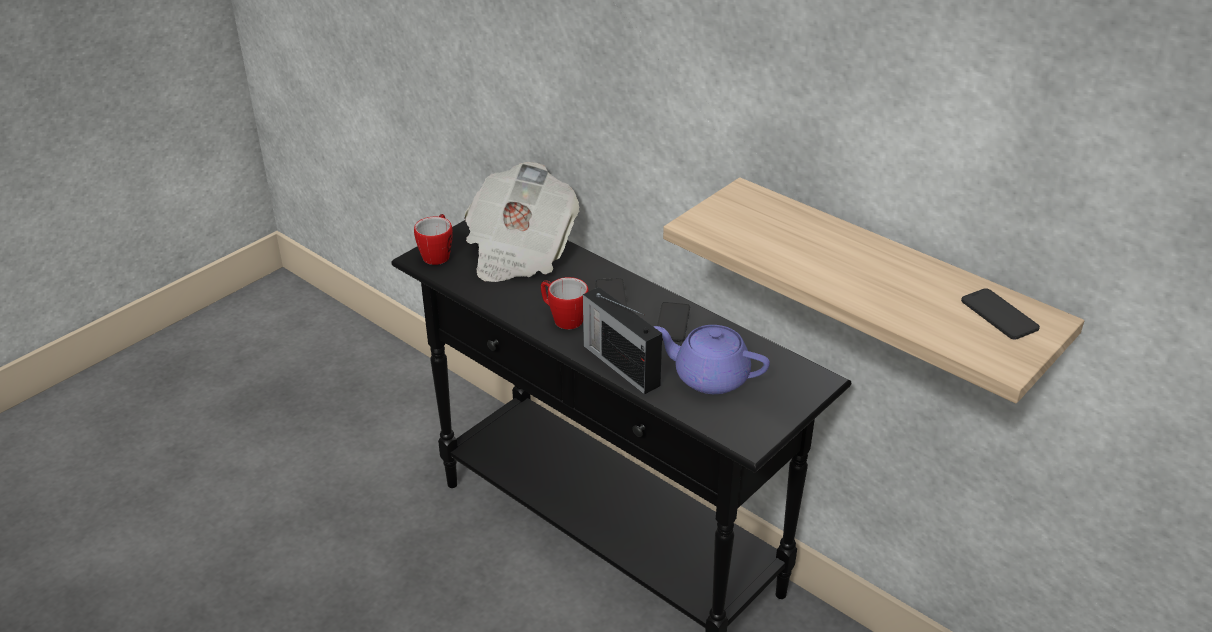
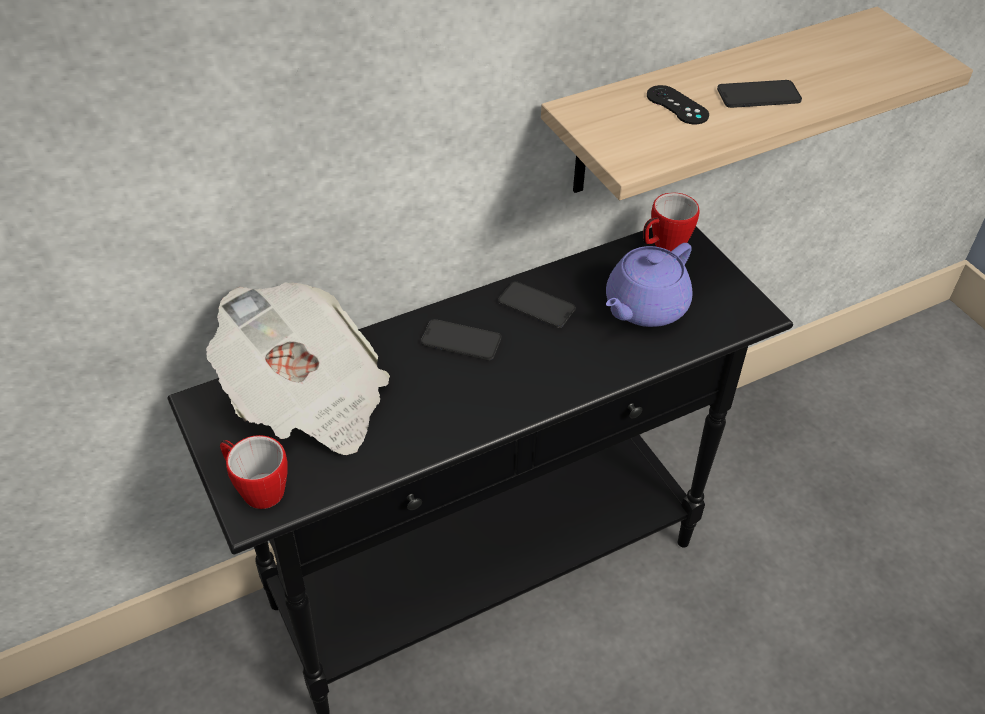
camera: 70 degrees left, 10 degrees up
(563, 318) = (480, 395): mug -> mug (663, 245)
(620, 364) = (593, 371): radio -> none
(790, 232) = (677, 105): none -> black game controller
(999, 314) = (861, 41): phone -> phone (758, 95)

